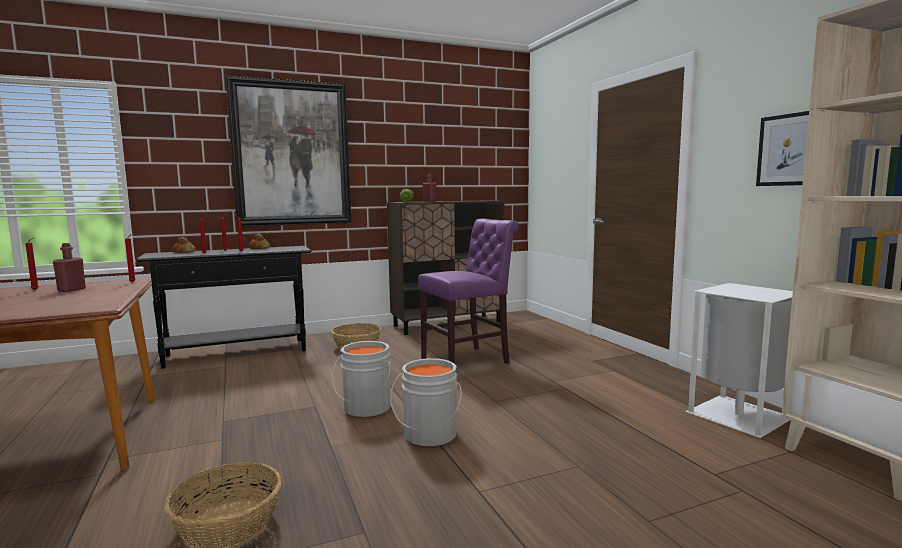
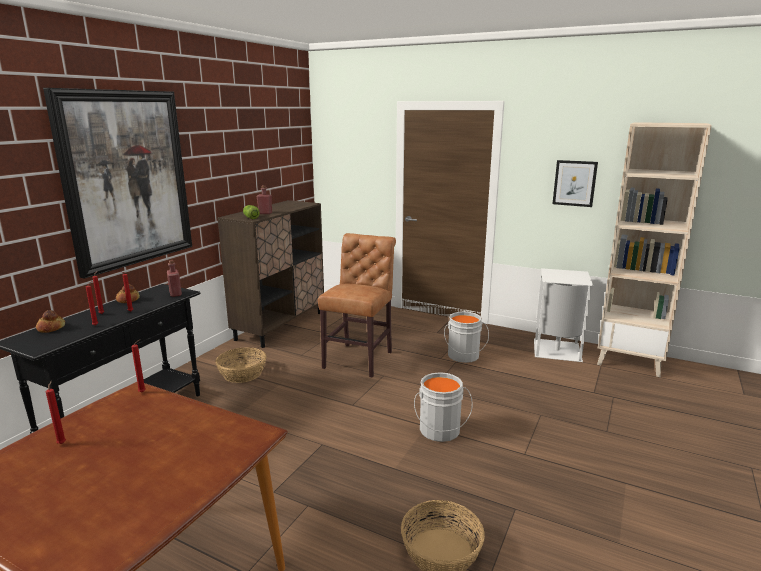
camera: 40 degrees left, 10 degrees up
(71, 290) = (115, 427): red bottle -> red bottle (175, 294)
(365, 408) = (363, 429): grey bucket -> grey bucket (463, 356)
(469, 360) = (360, 358): purple chair -> brown chair

